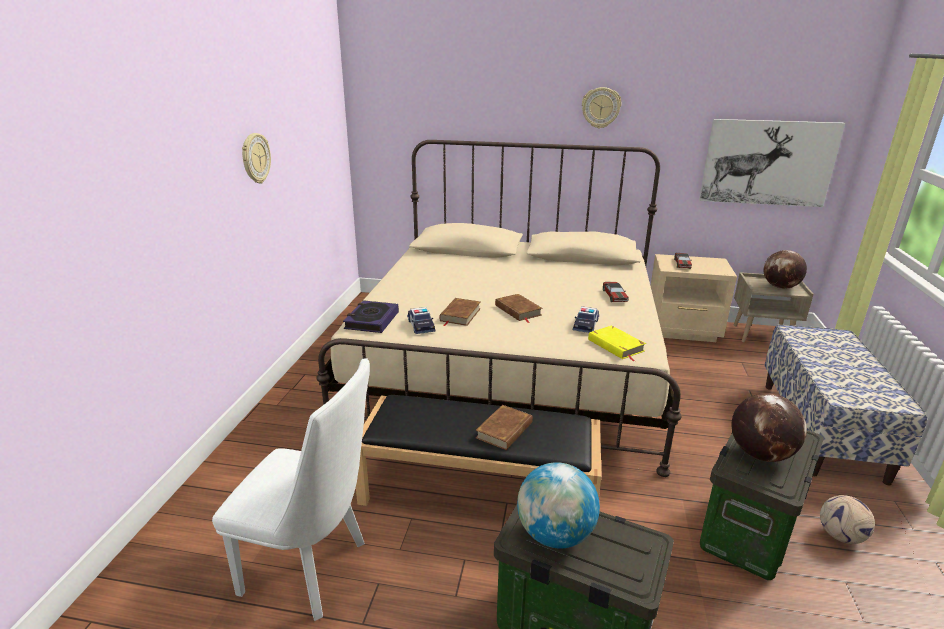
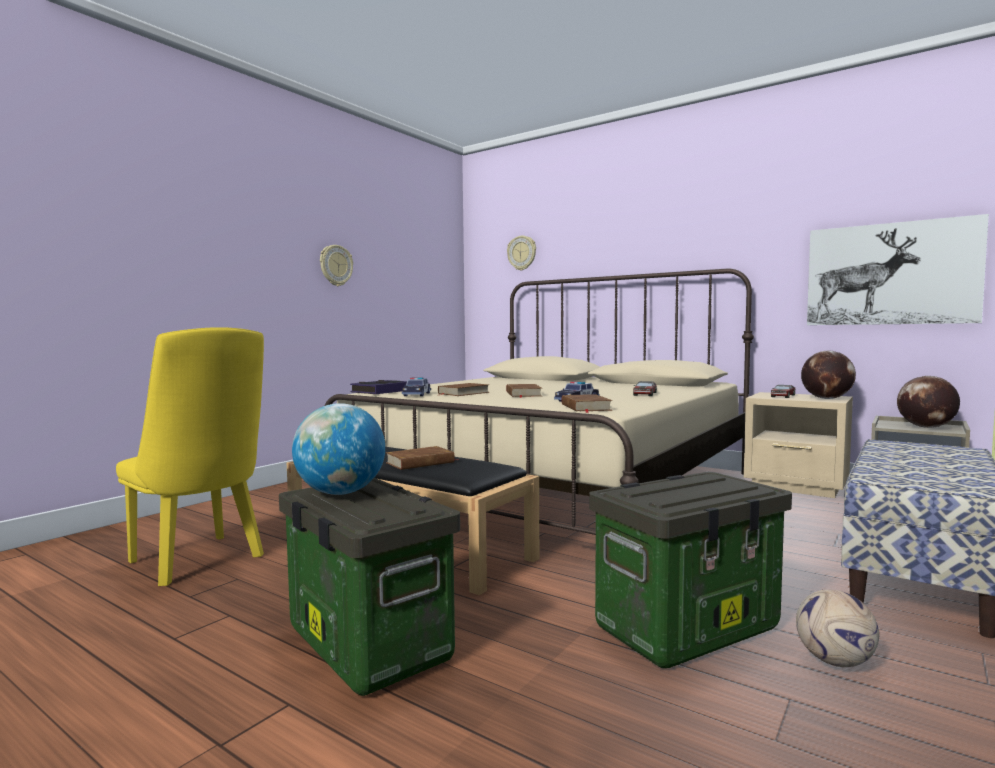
camera: 25 degrees right, 20 degrees down
(314, 570) = (201, 562): white chair -> yellow chair
(601, 107) = (684, 235): wall clock -> wall clock (522, 253)
(615, 346) = (585, 407): yellow book -> brown book
(760, 454) = (670, 488): globe -> globe (826, 398)

